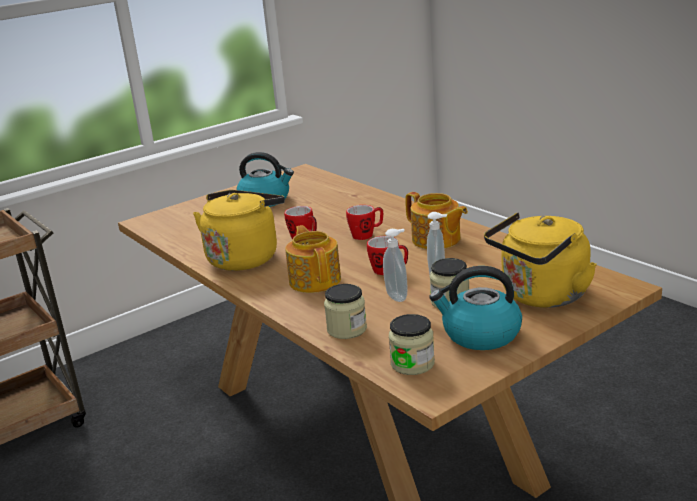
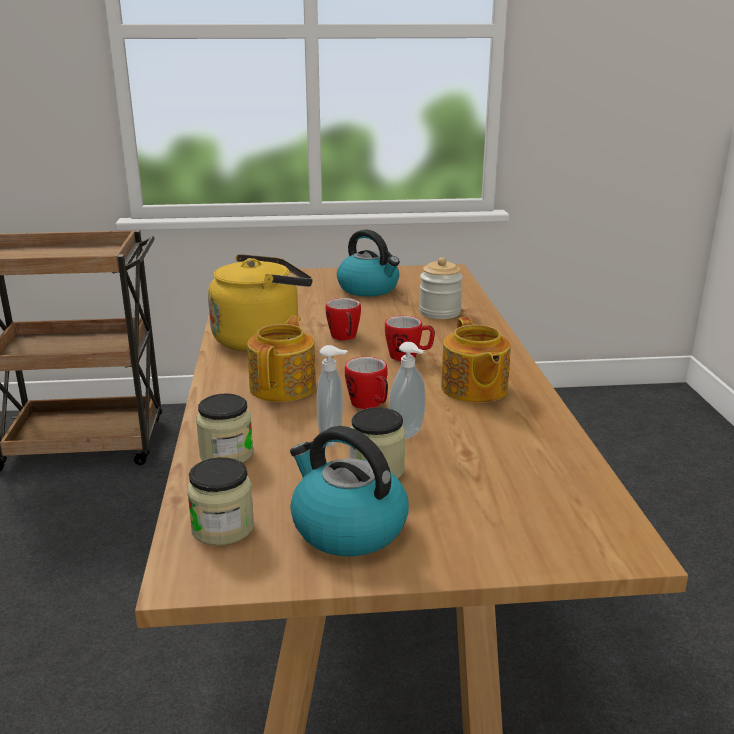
camera: 30 degrees right, 0 degrees up
(342, 201) = (439, 312): none -> jar
(541, 296) = (493, 511): yellow kettle -> none

